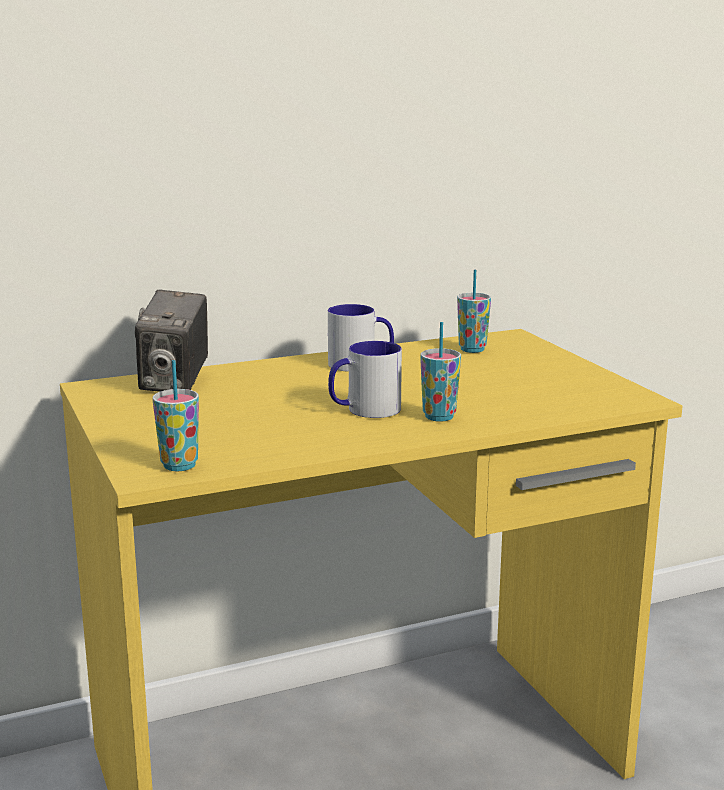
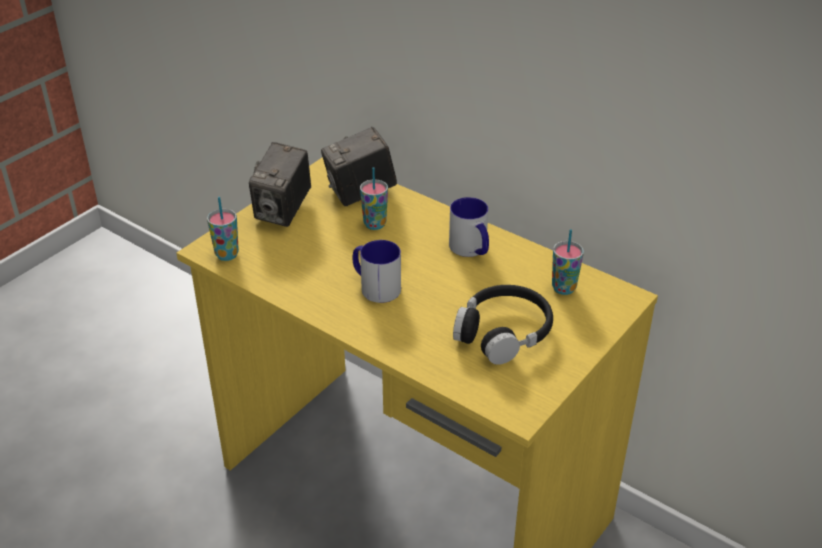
camera: 60 degrees right, 20 degrees up
(139, 422) = (283, 211): none -> camera
(439, 417) = (389, 323): cup -> cup (375, 224)
(512, 380) = (503, 332): none -> black headphones

